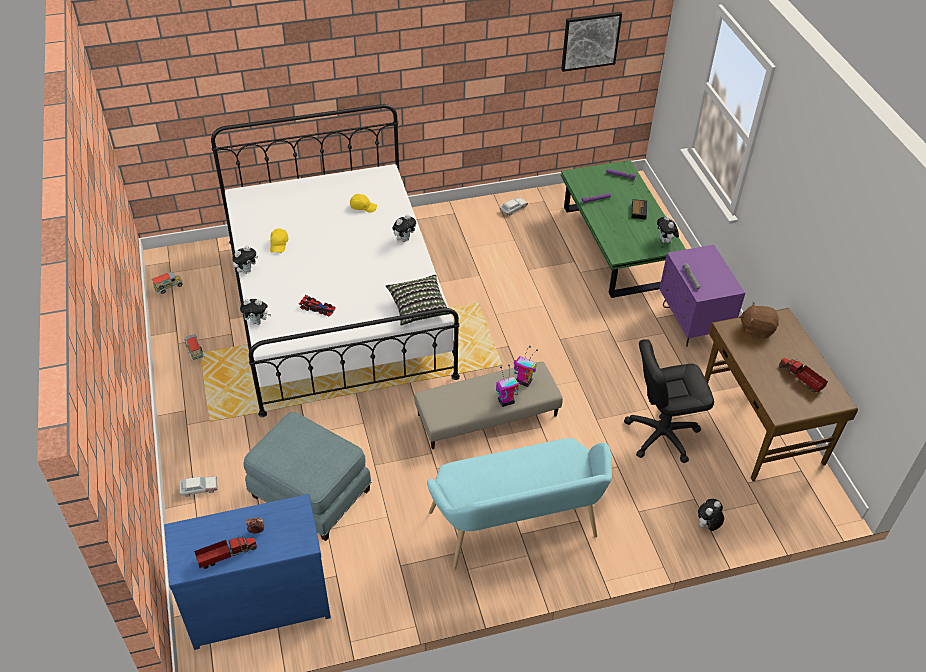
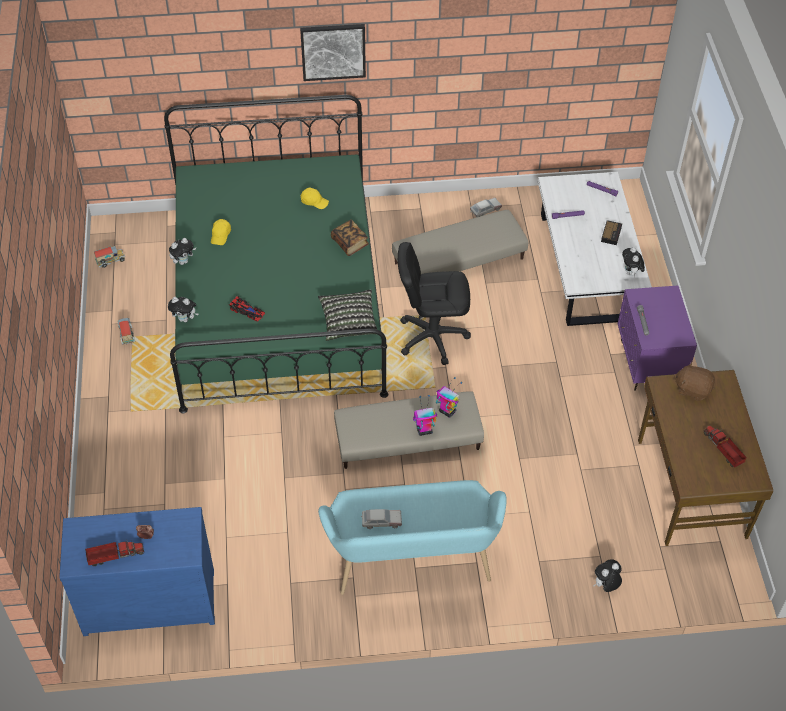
camera: 10 degrees right, 5 degrees up
(198, 488) = (110, 479): toy car -> toy car (381, 521)
(309, 495) = (215, 500): blue ottoman -> none
(337, 305) = (277, 300): white bed -> green bed
(404, 239) = (350, 243): plush toy -> book
(499, 253) = (458, 260): none -> beige ottoman
(590, 40) = (579, 44): picture -> picture (333, 51)
(615, 246) = (586, 267): green coffee table -> white coffee table
(661, 434) = (583, 483): black office chair -> black office chair (432, 337)

